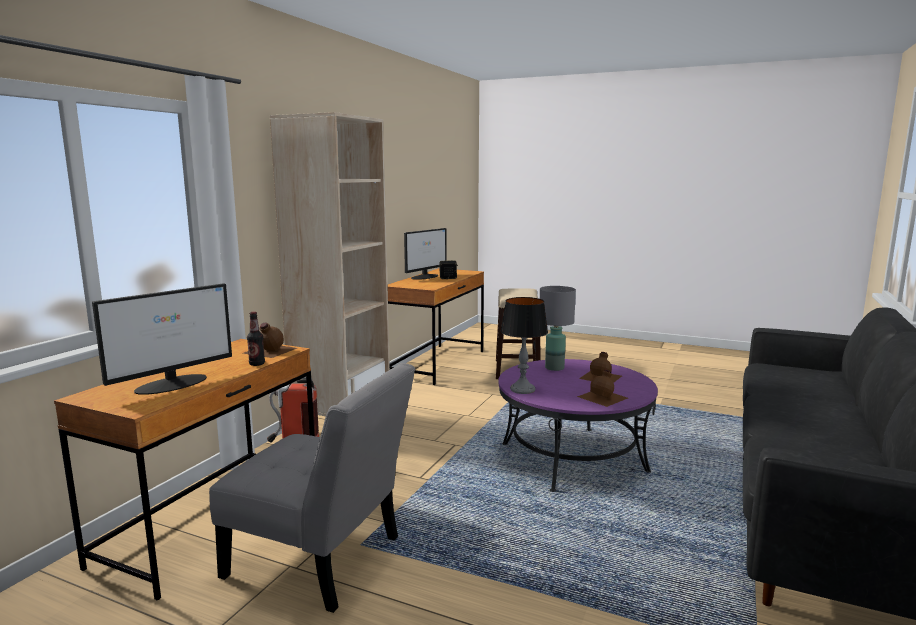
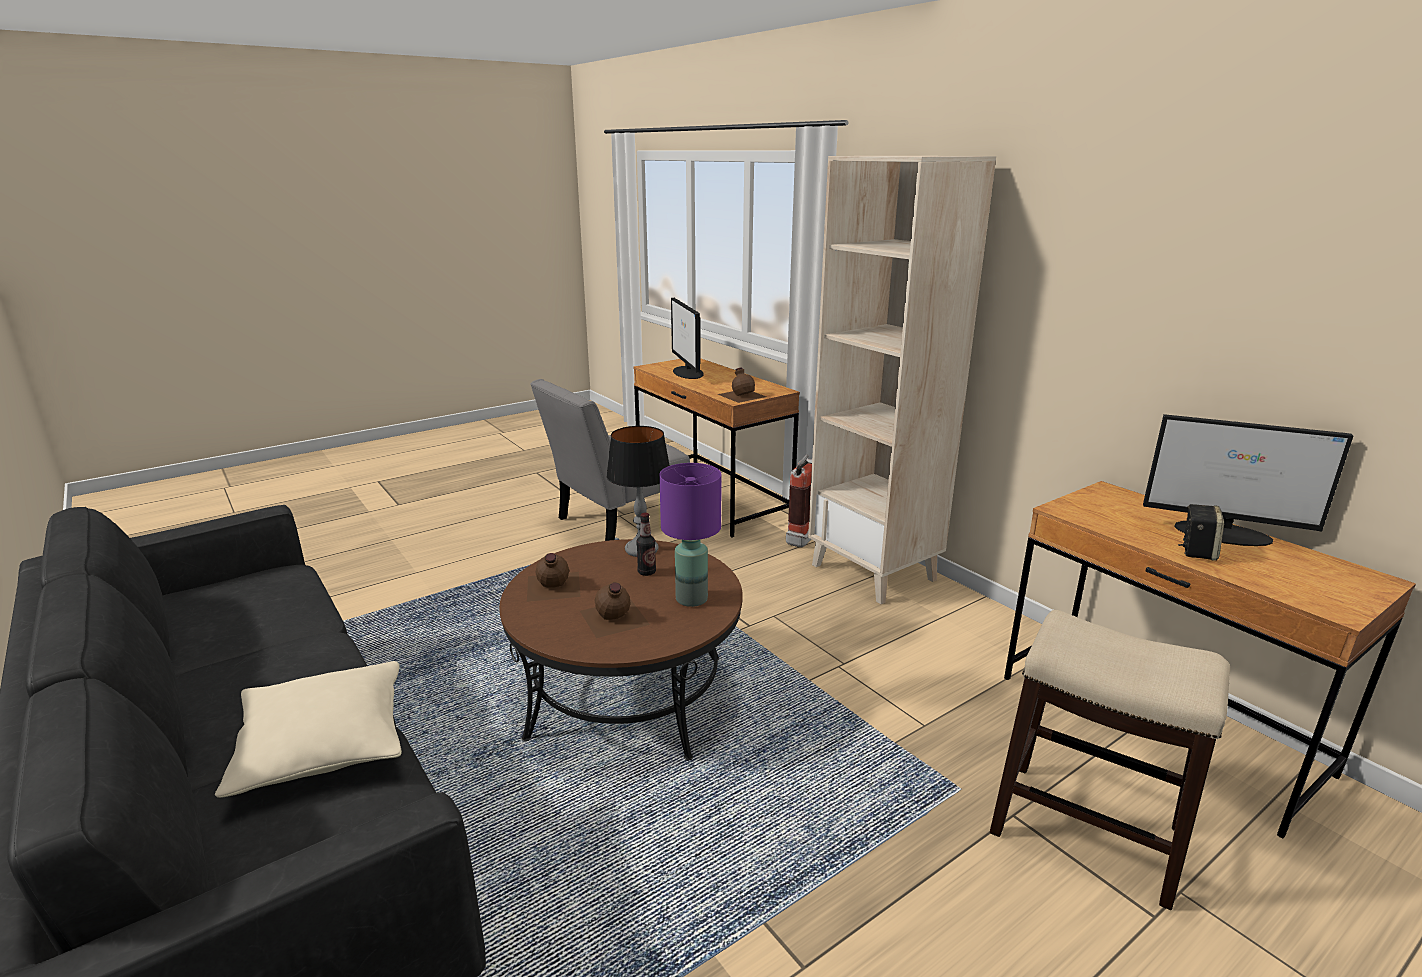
camera: 120 degrees right, 10 degrees up
(257, 364) = (705, 390): bottle -> bottle (646, 572)
(425, 277) = (1224, 533): monitor -> monitor turned 45 degrees counterclockwise
(554, 368) = (691, 598): grey table lamp -> purple table lamp
(573, 457) = (627, 696): purple coffee table -> brown coffee table
(787, 392) = (323, 745): none -> beige pillow

